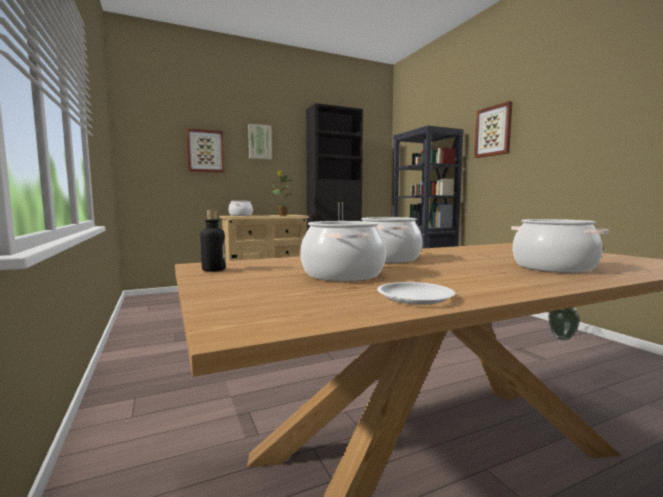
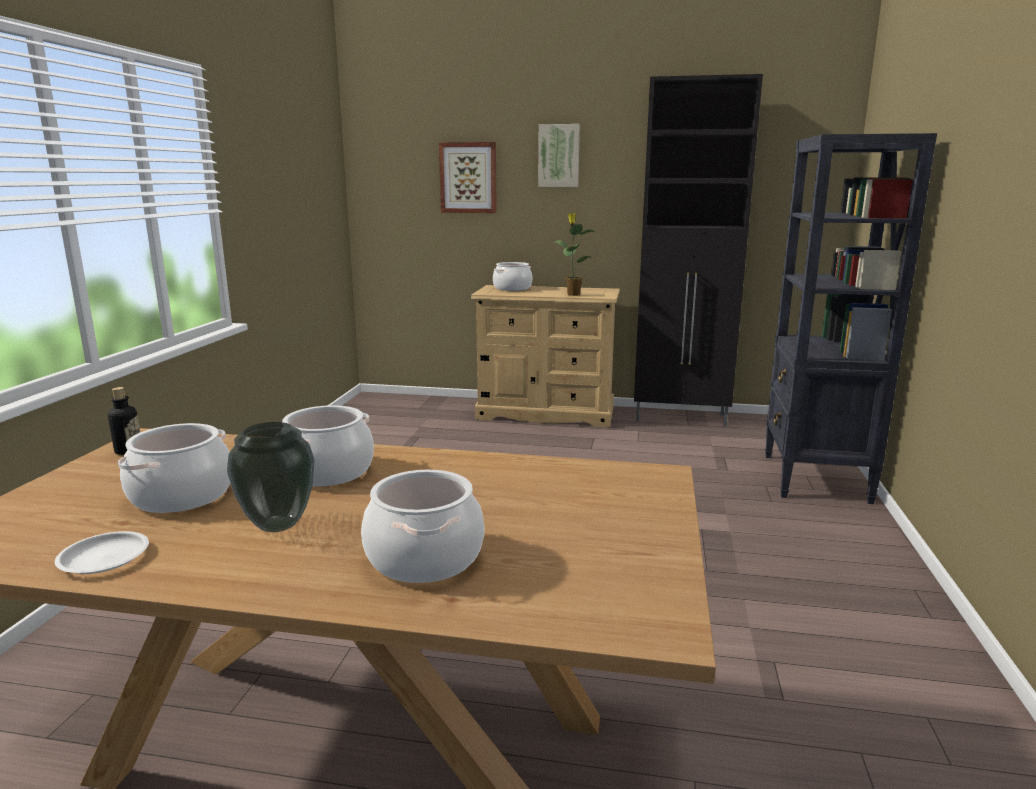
camera: 35 degrees right, 10 degrees up
(493, 131) = (978, 149): picture -> none
(562, 338) = (912, 678): vase -> vase (277, 525)

